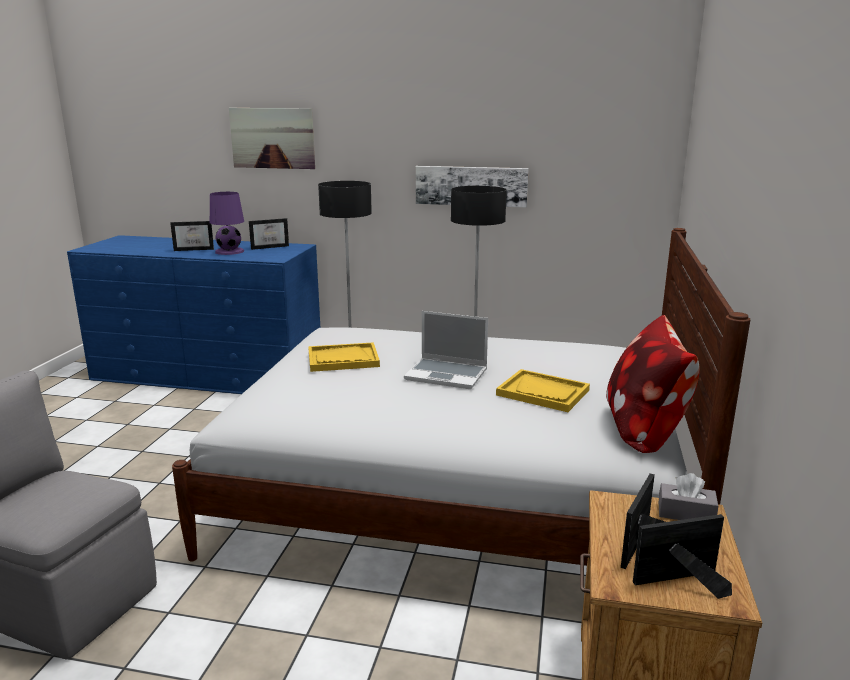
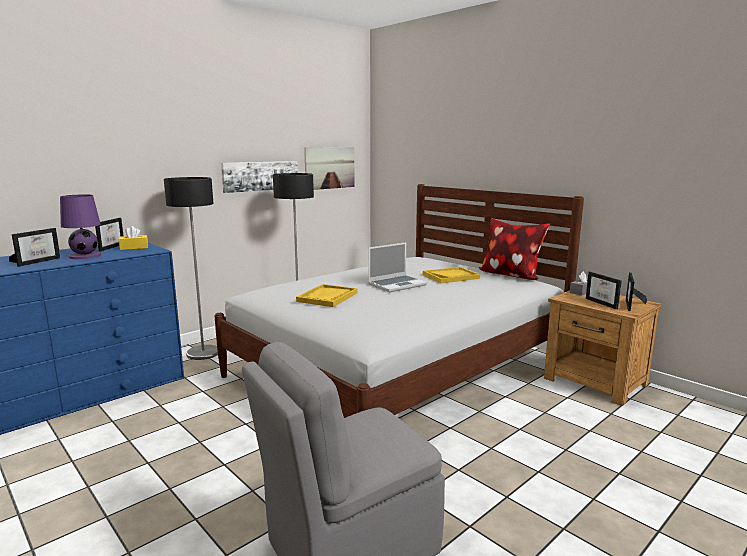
camera: 55 degrees left, 5 degrees down
(272, 138) = (83, 142): picture -> picture (329, 167)
(278, 252) = (134, 248): none -> yellow tissue box

